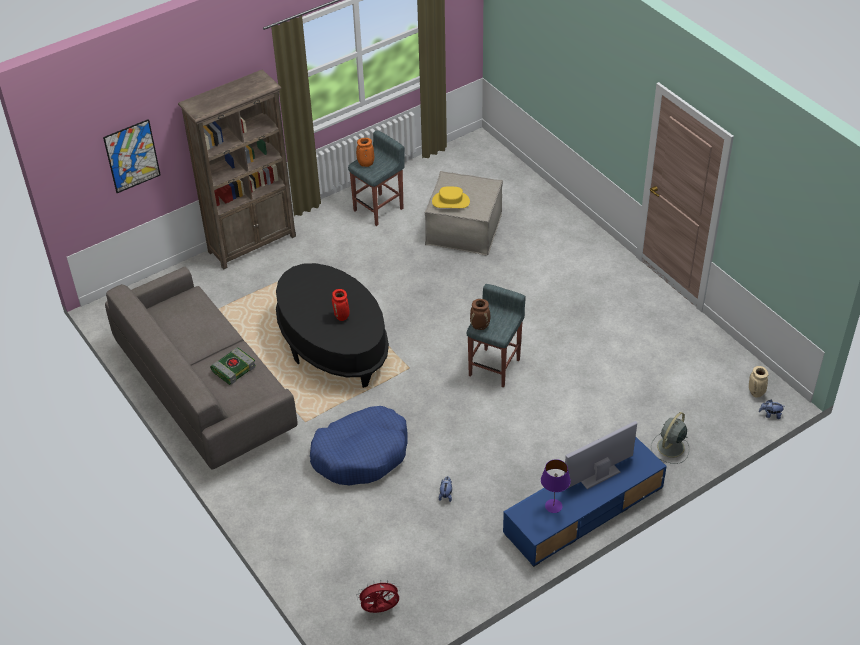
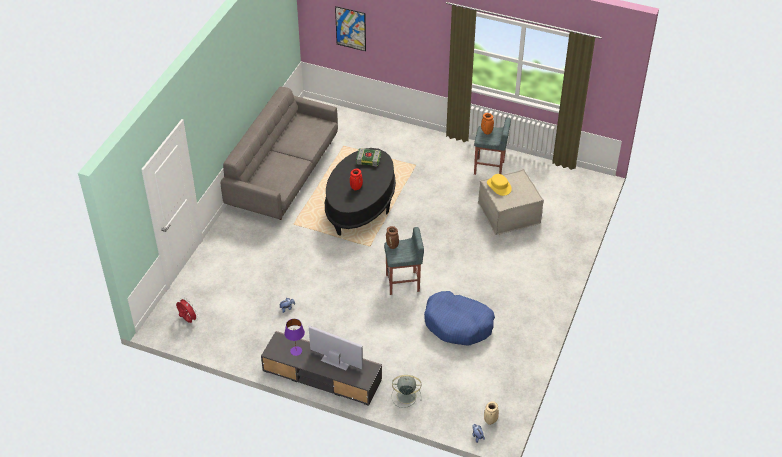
camera: 55 degrees right, 0 degrees up
(234, 368) = (283, 167): book -> book (369, 159)
(252, 243) = (409, 132): brown bookcase -> none
(361, 454) = (288, 258): blue dog bed -> blue dog bed (458, 324)
(583, 510) = (322, 375): blue tv stand -> grey tv stand

